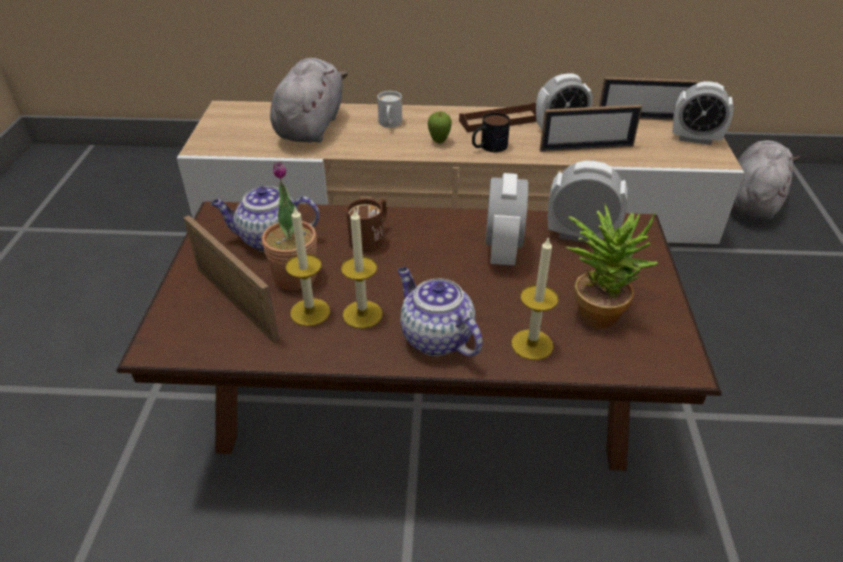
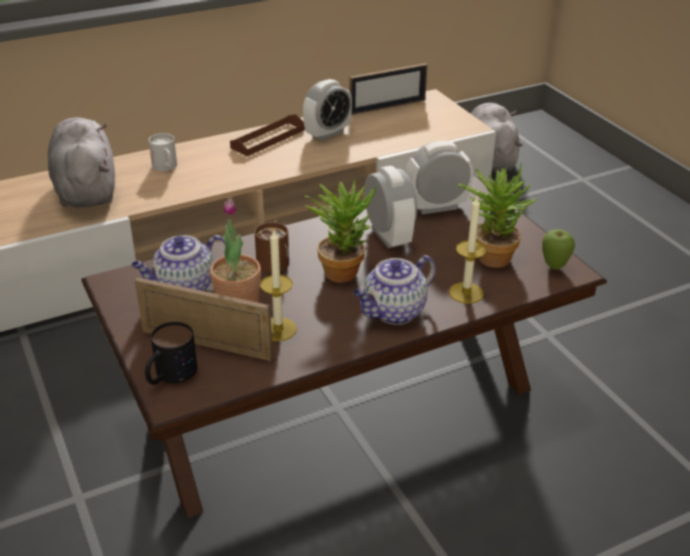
camera: 30 degrees left, 5 degrees down
(362, 314) = (322, 316): candle -> none
(426, 271) = (343, 269): none -> potted plant
(435, 337) = (393, 312): teapot -> teapot turned 60 degrees counterclockwise
(439, 142) = (228, 171): apple -> apple (554, 267)
(488, 147) = (277, 164): mug -> mug (169, 375)
(586, 148) = (362, 144): picture frame -> none
(695, 138) = (441, 114): alarm clock -> none

